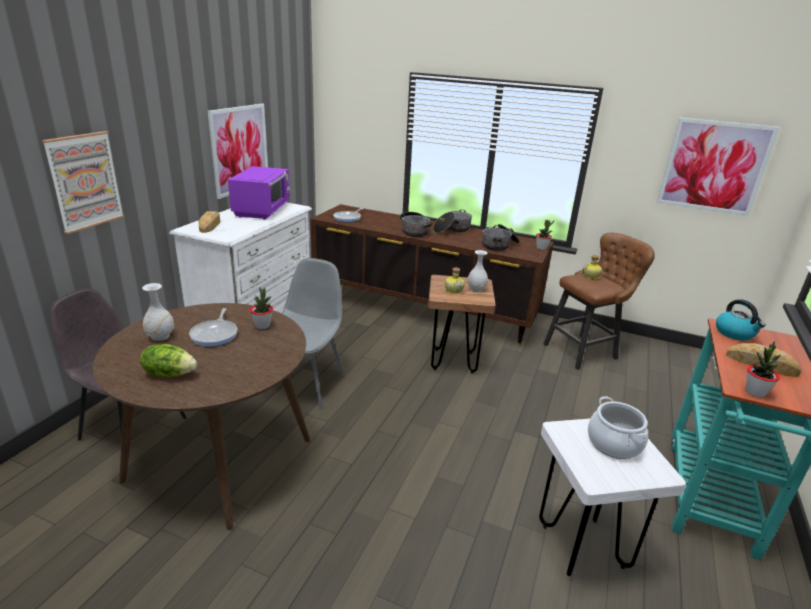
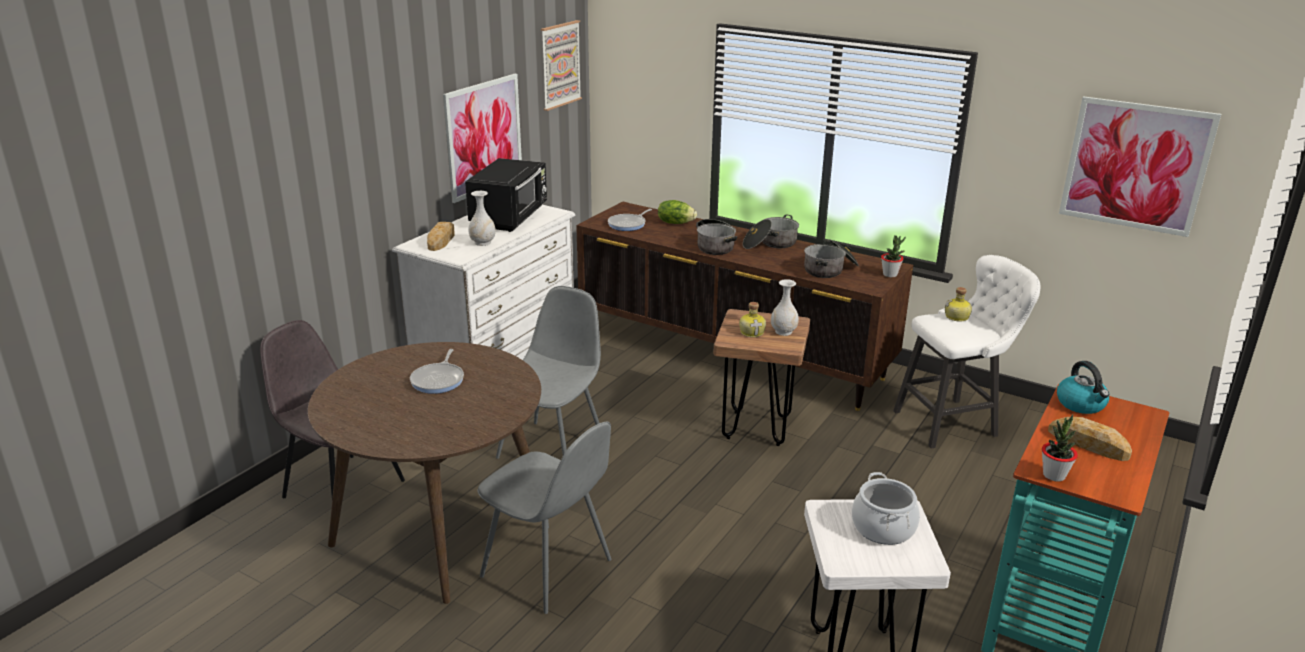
camera: 10 degrees right, 0 degrees up
(84, 181) = (300, 195): picture -> picture (560, 65)
(161, 336) = (378, 380): white vase -> white vase (483, 243)
(170, 373) = (387, 421): lettuce -> lettuce (675, 223)
(262, 326) = (493, 372): potted plant -> none
(263, 210) = (510, 218): purple microwave -> black microwave
(316, 489) = (549, 570): none -> grey chair
(586, 349) = (955, 421): brown stool -> white stool

